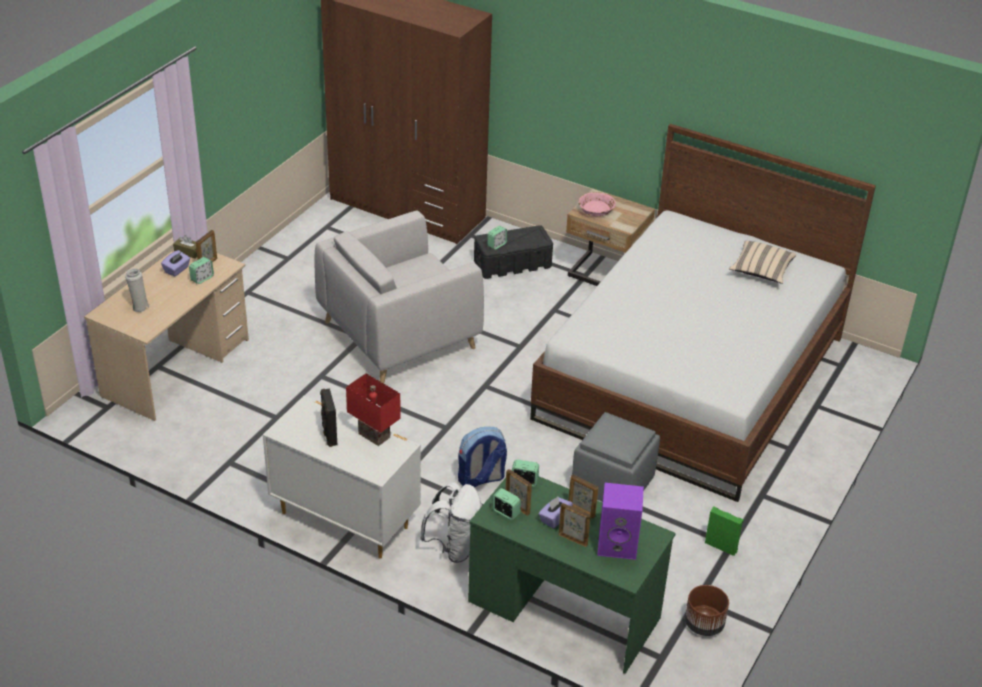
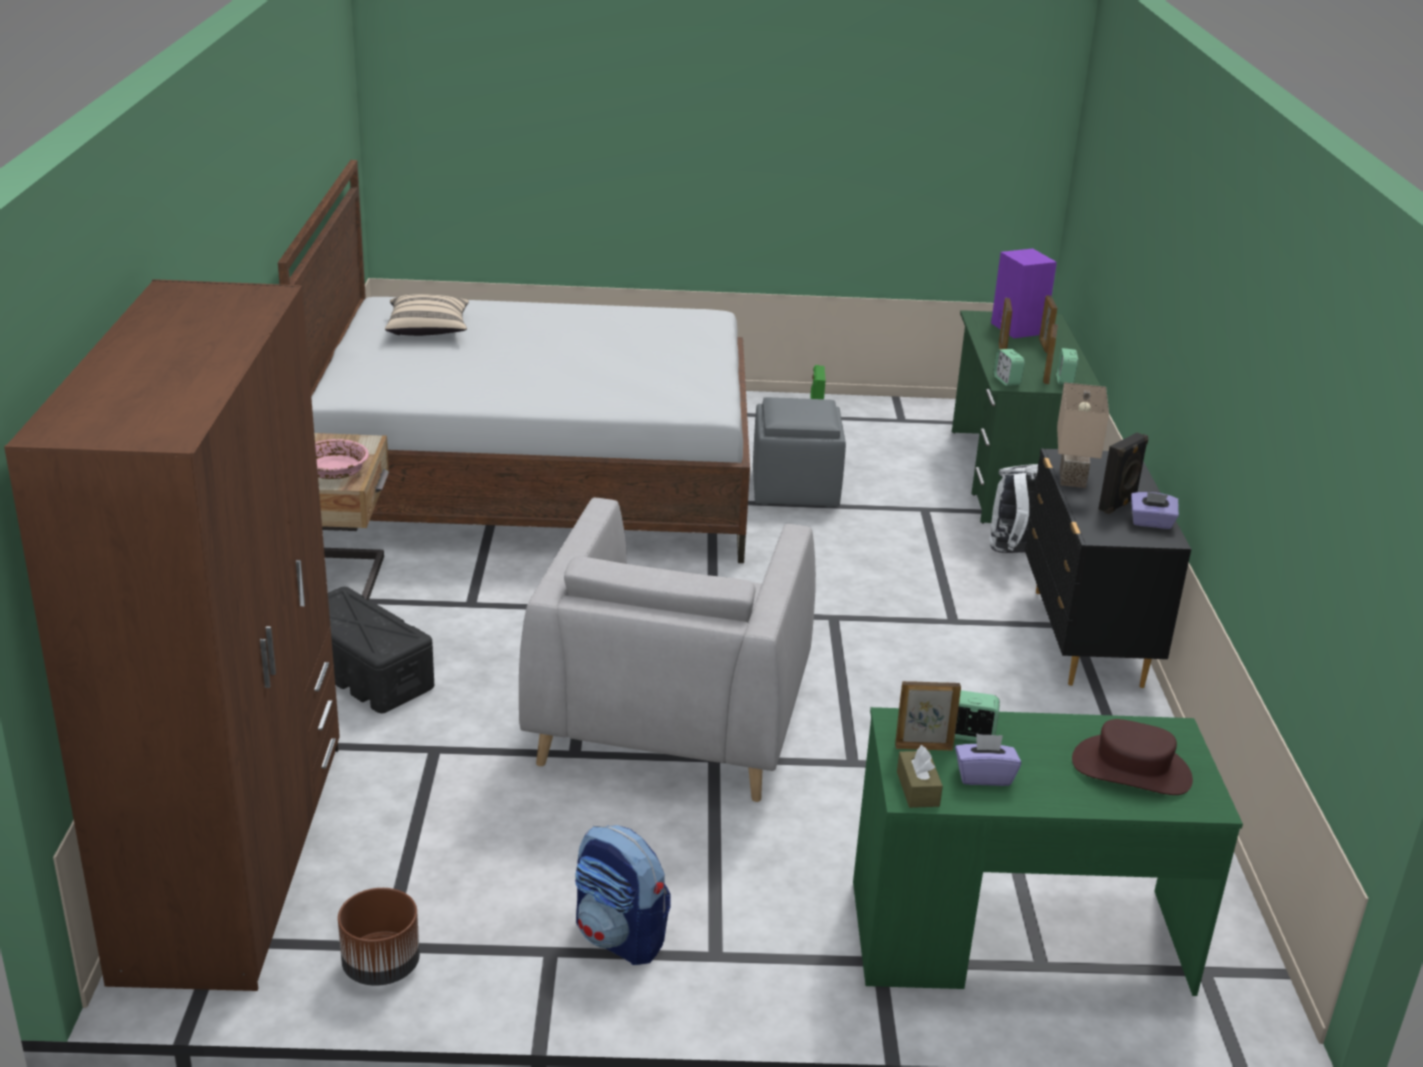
camera: 120 degrees left, 10 degrees down
(139, 307) = (1131, 769): white vase -> brown hat
(176, 368) = (1017, 937): beige desk -> green desk
(344, 519) = (1085, 638): white dresser -> black dresser
(372, 436) = (1074, 478): red table lamp -> beige table lamp
(399, 335) = (670, 723): grey armchair -> grey armchair turned 75 degrees clockwise
(481, 479) = (894, 567): backpack -> backpack (620, 938)
(497, 245) = (394, 632): alarm clock -> none
(554, 518) = (1032, 358): purple tissue box -> purple tissue box (1151, 523)
(703, 624) = (929, 413): brown planter -> brown planter (381, 967)

